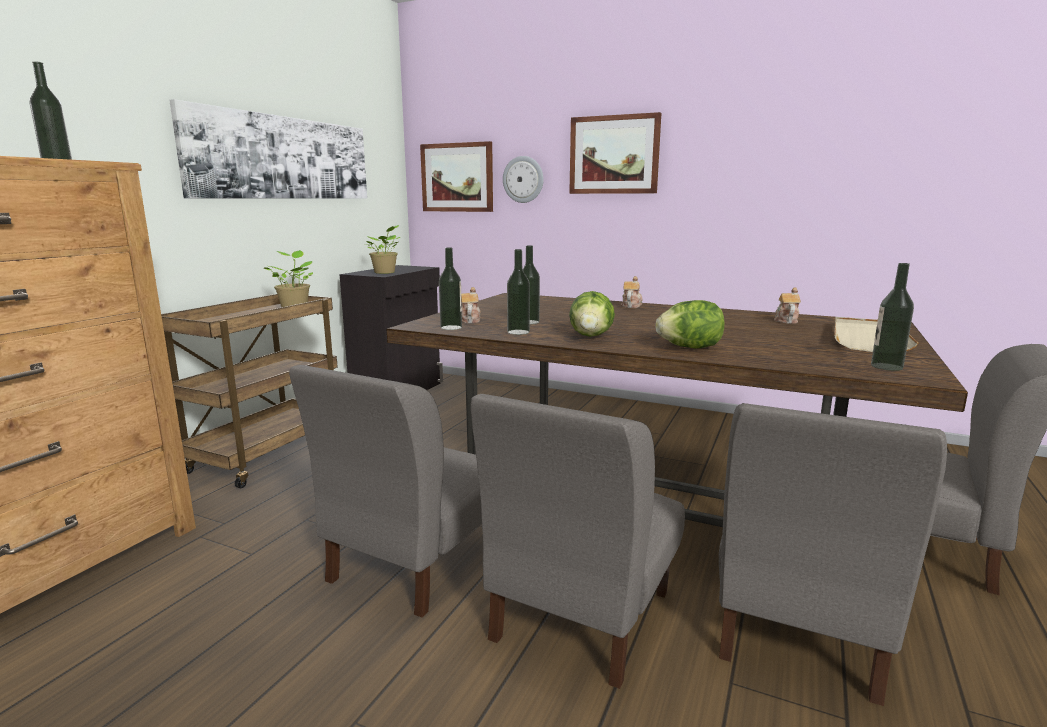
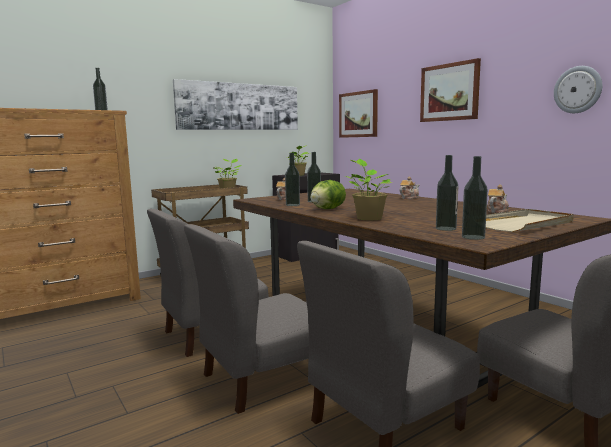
camera: 30 degrees right, 5 degrees down
(451, 327) = (264, 201): bottle -> bottle (446, 228)
(523, 179) = (394, 113): wall clock -> wall clock (577, 89)
(689, 347) = (368, 218): lettuce -> potted plant

